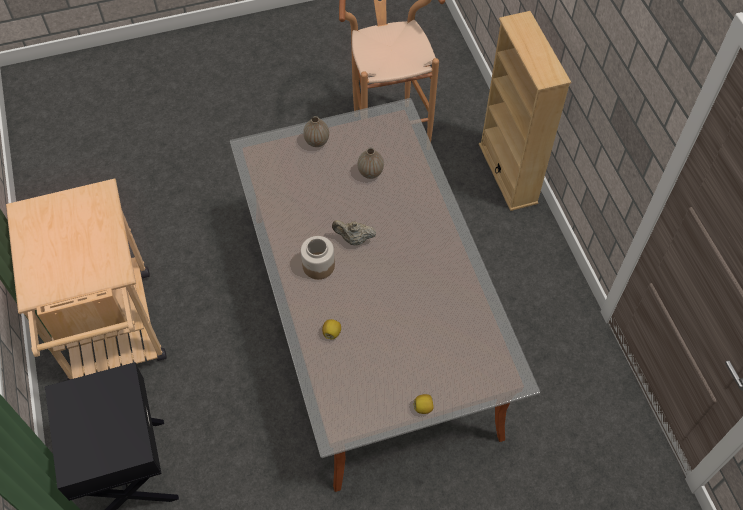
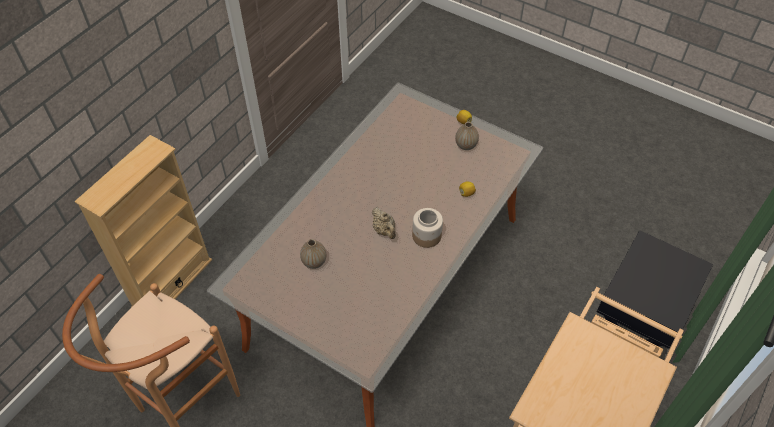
camera: 130 degrees left, 5 degrees down
(317, 141) = (315, 321): vase -> vase (466, 145)

